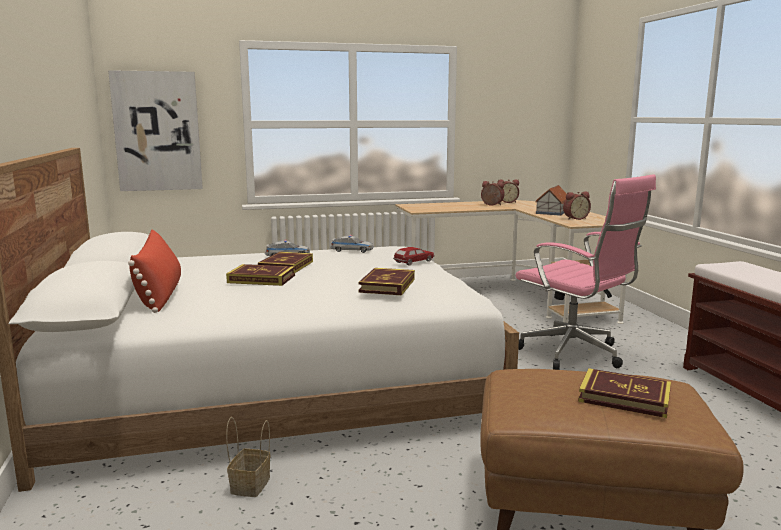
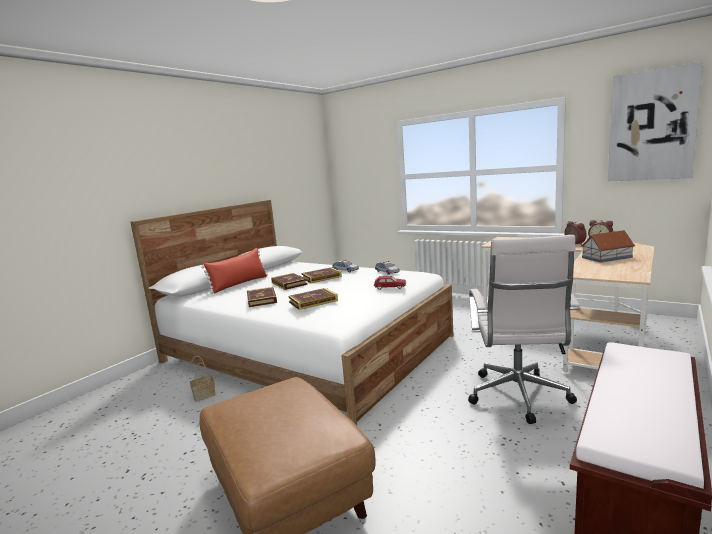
camera: 50 degrees right, 0 degrees up
(157, 131) = (355, 183): picture -> picture (652, 126)
(575, 218) = (602, 268): alarm clock -> none
(575, 354) = (519, 398): pink office chair -> white office chair
(624, 398) = (278, 425): book -> book (261, 299)

